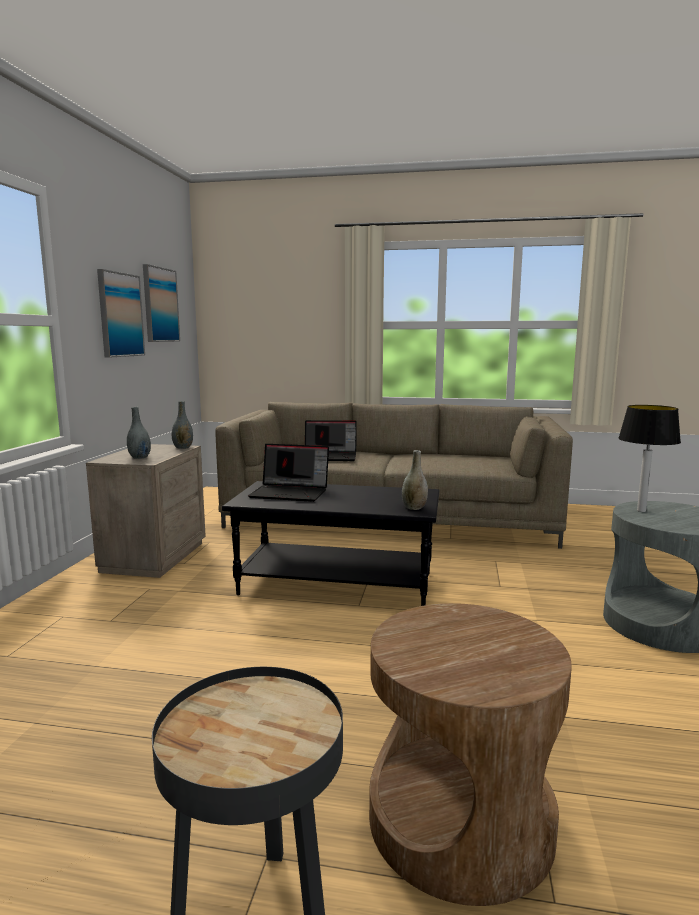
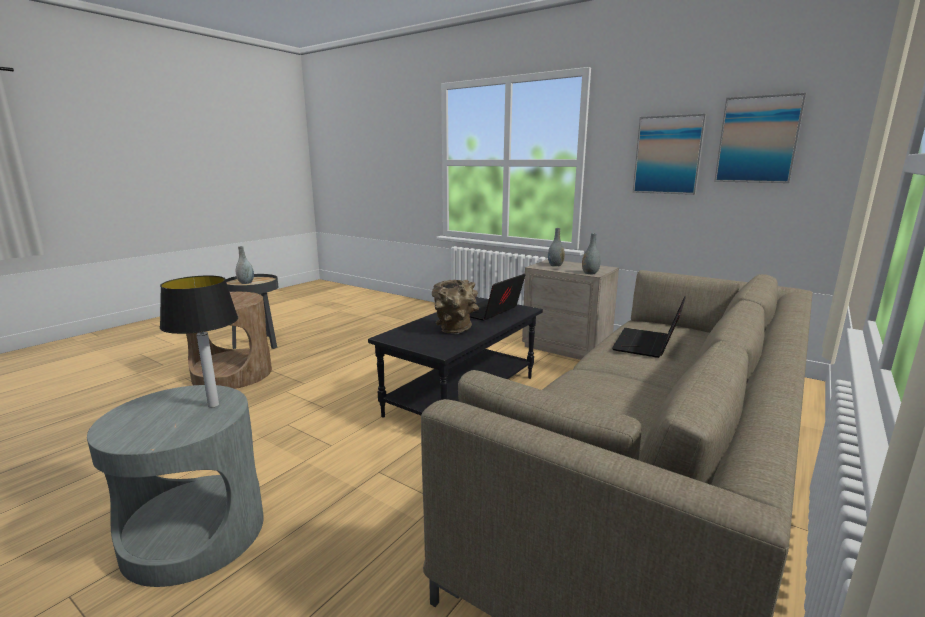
camera: 115 degrees right, 5 degrees up
(367, 495) = (455, 330): none -> brown vase
(414, 508) = (398, 337): grey vase -> grey vase (246, 283)

